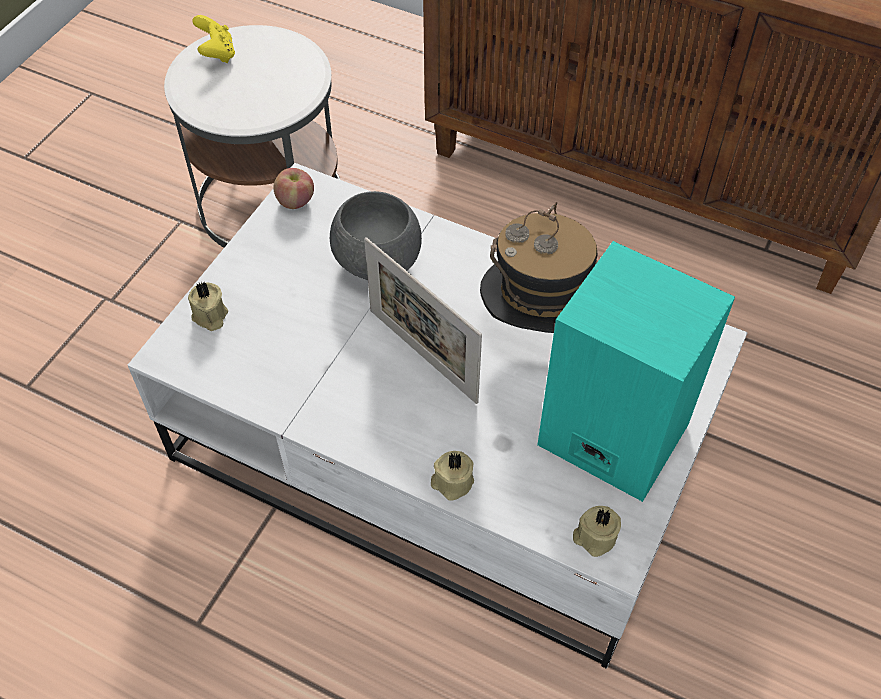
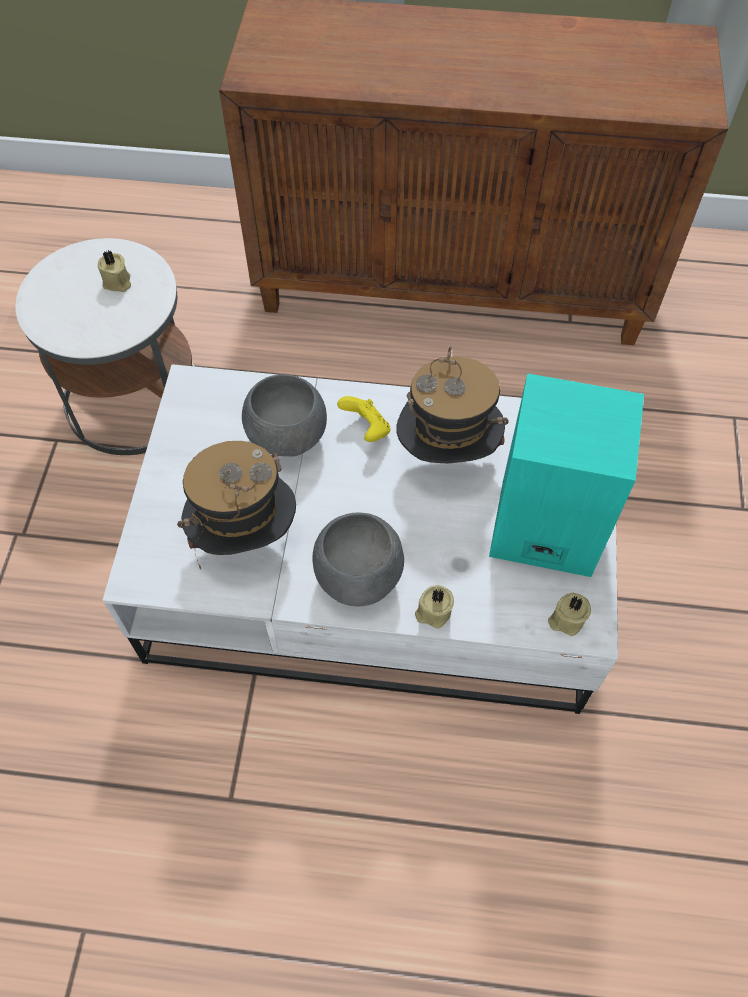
camera: 20 degrees left, 5 degrees up
(210, 317) = (159, 531): beige candle -> beige candle (117, 282)
(217, 54) = (57, 280): yellow game controller -> yellow game controller (366, 429)
(291, 348) = (245, 538): none -> hat
(295, 201) = (189, 400): apple -> none
(390, 421) = (359, 576): none -> grey bowl
(422, 355) = (361, 508): picture frame -> none

